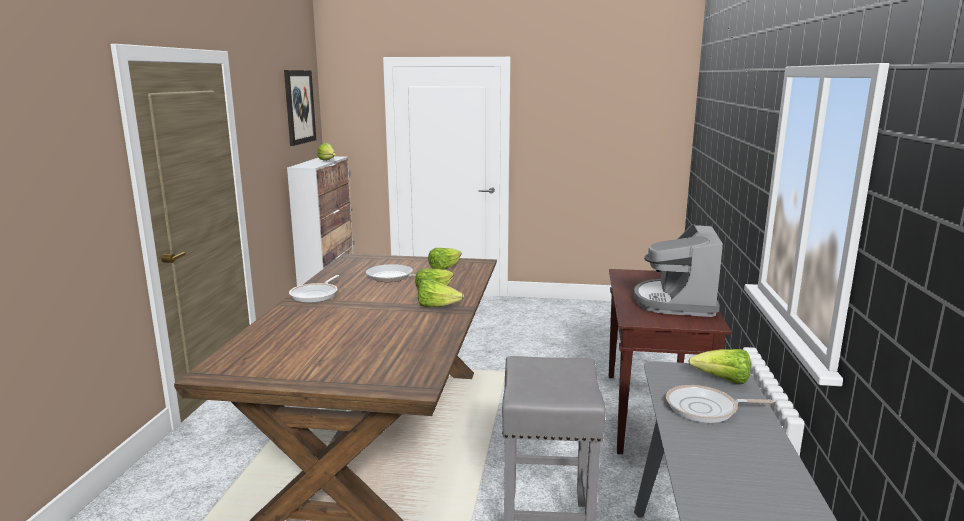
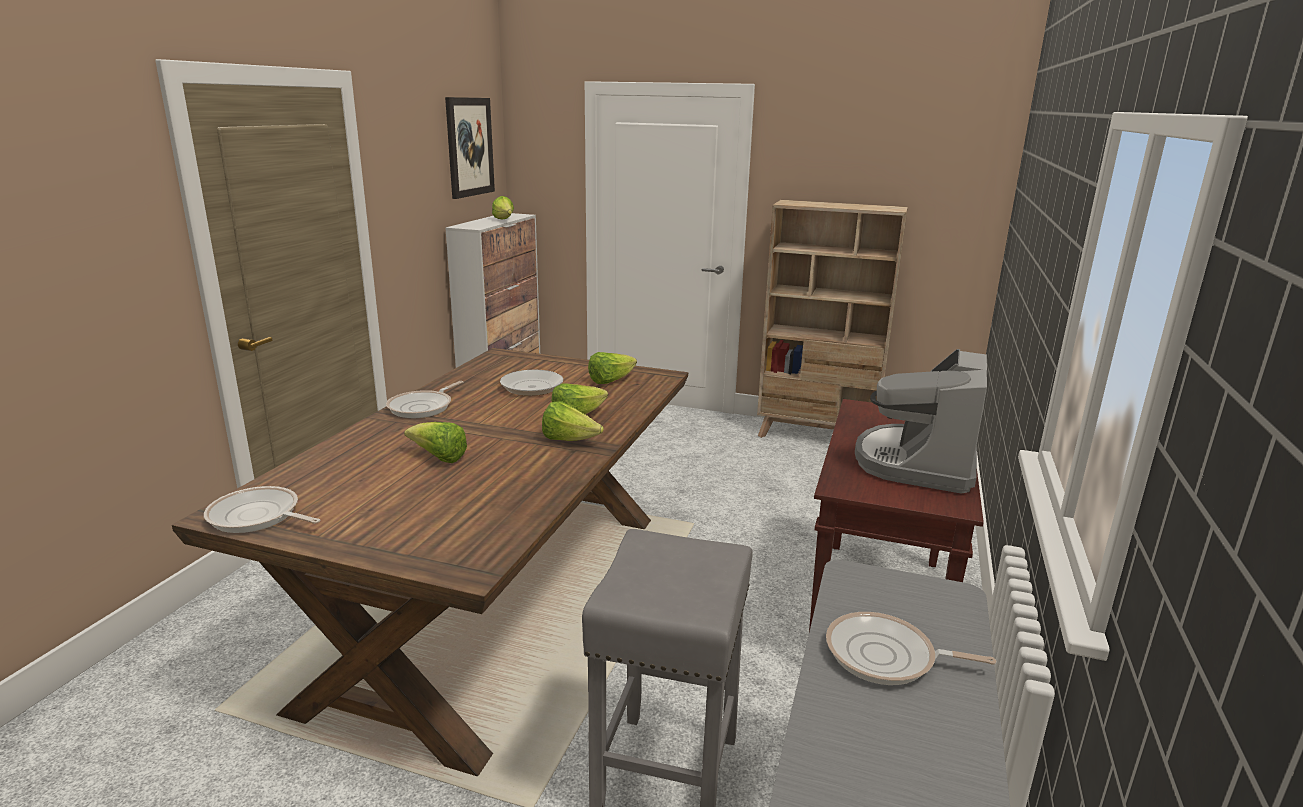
camera: 10 degrees right, 5 degrees up
(238, 372) = (257, 517): none -> frying pan
(572, 307) = (817, 436): none -> beige bookcase
(722, 380) = (935, 607): lettuce -> lettuce (439, 458)

